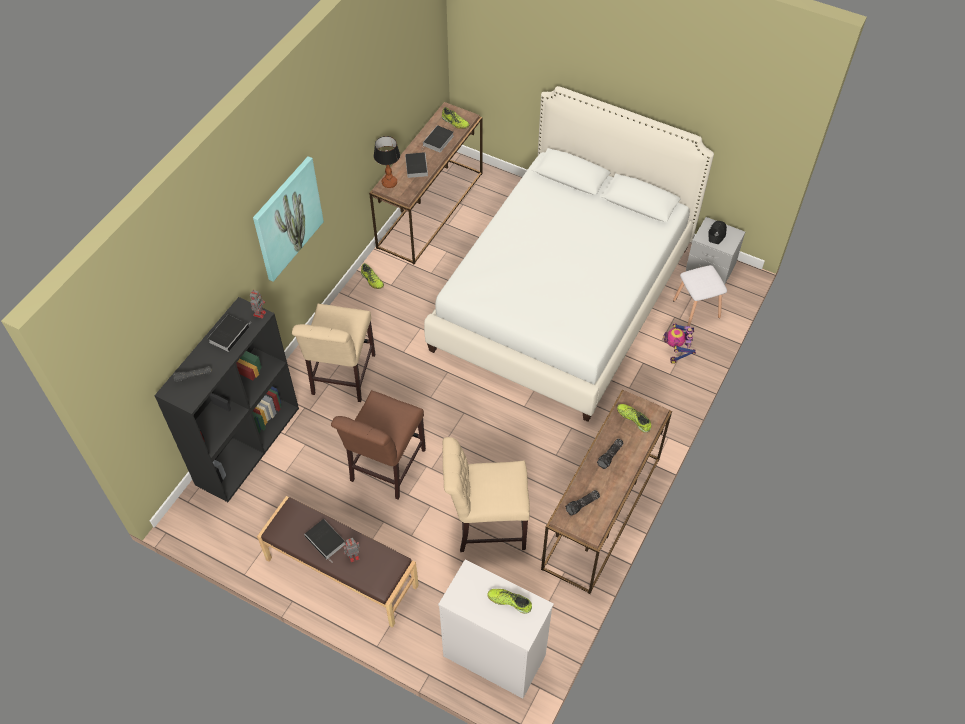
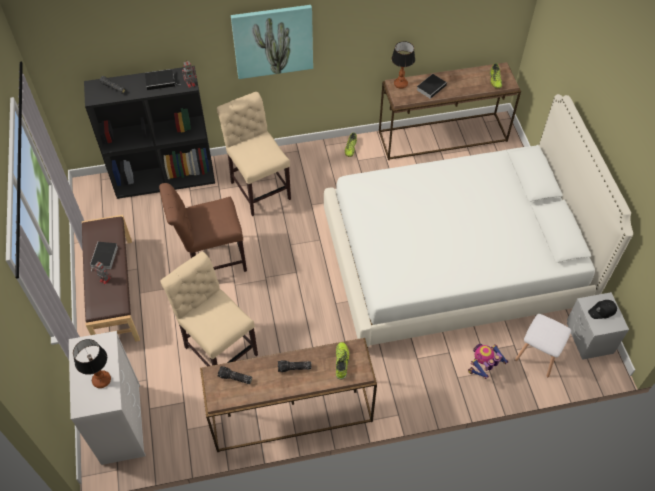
camera: 50 degrees right, 0 degrees up
(341, 377) = (259, 187): beige chair -> beige chair turned 90 degrees clockwise
(438, 141) = (467, 83): book -> none
(509, 602) = (102, 380): shoe -> table lamp

